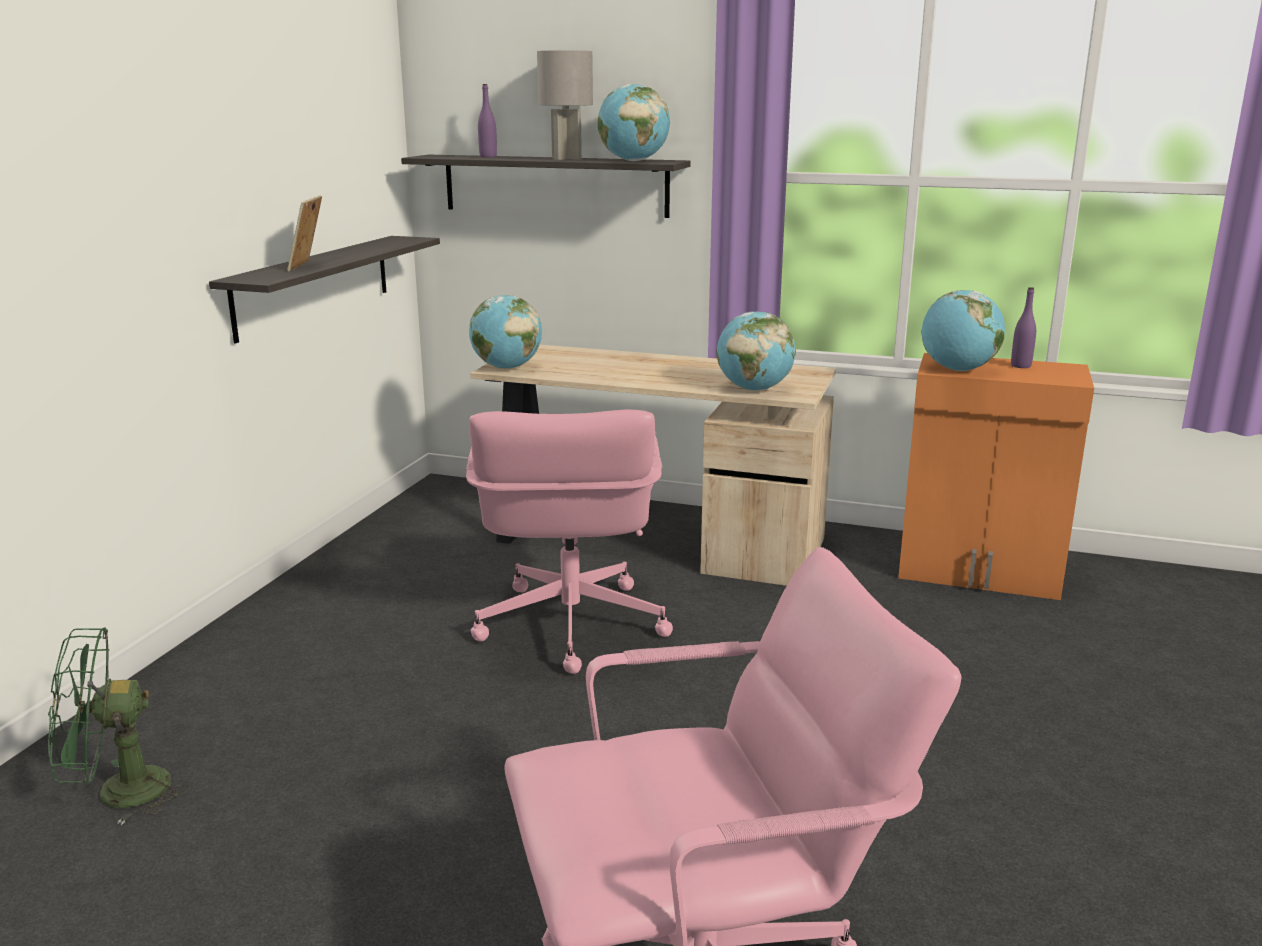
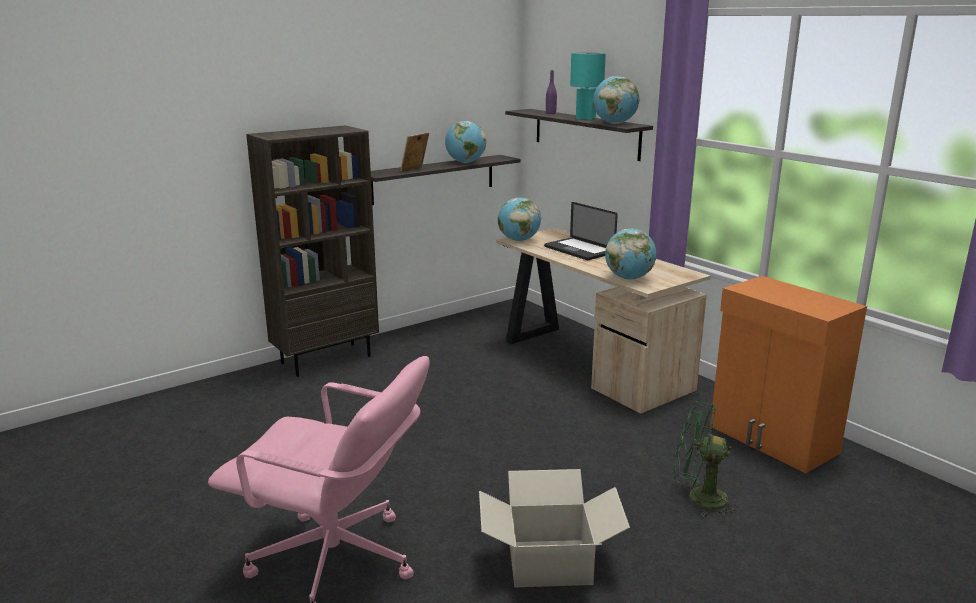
camera: 35 degrees right, 0 degrees up
(117, 793) = (232, 401): green fan -> green fan (698, 498)
(221, 655) = (326, 359): none -> brown bookcase
(566, 158) = (585, 118): grey table lamp -> turquoise table lamp
(569, 626) = (486, 393): pink office chair -> none
(618, 366) = (579, 250): none -> laptop
(958, 370) = (756, 291): globe -> globe (465, 162)
(982, 836) = (550, 563): none -> cardboard box
(1020, 366) = (810, 297): purple bottle -> none

